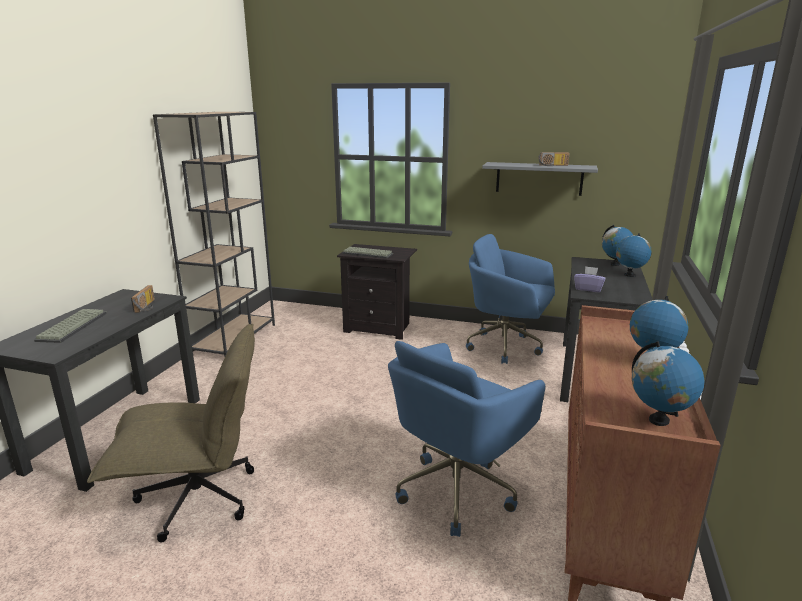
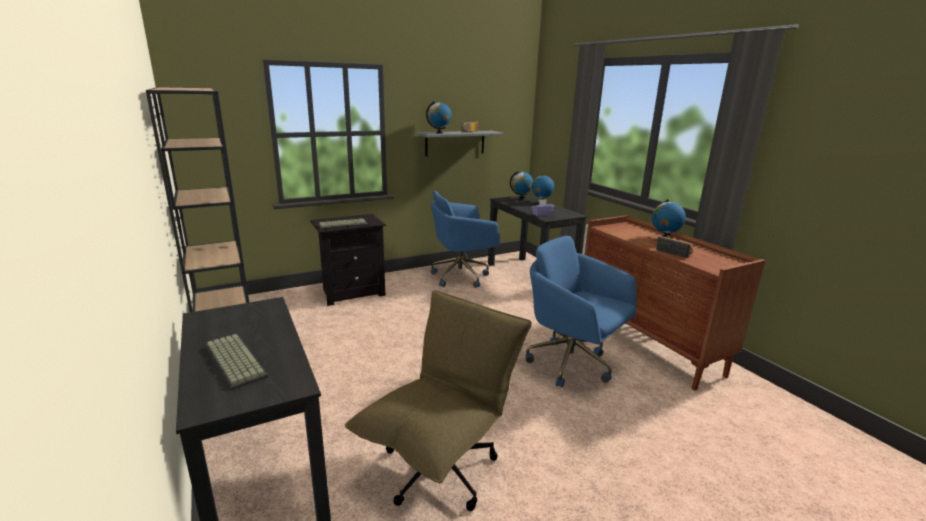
camera: 45 degrees left, 0 degrees up
(147, 306) = (268, 316): radio -> radio (674, 253)
(459, 489) = (573, 366): blue office chair -> blue office chair turned 135 degrees clockwise
(658, 420) = (722, 261): globe -> globe (439, 133)

